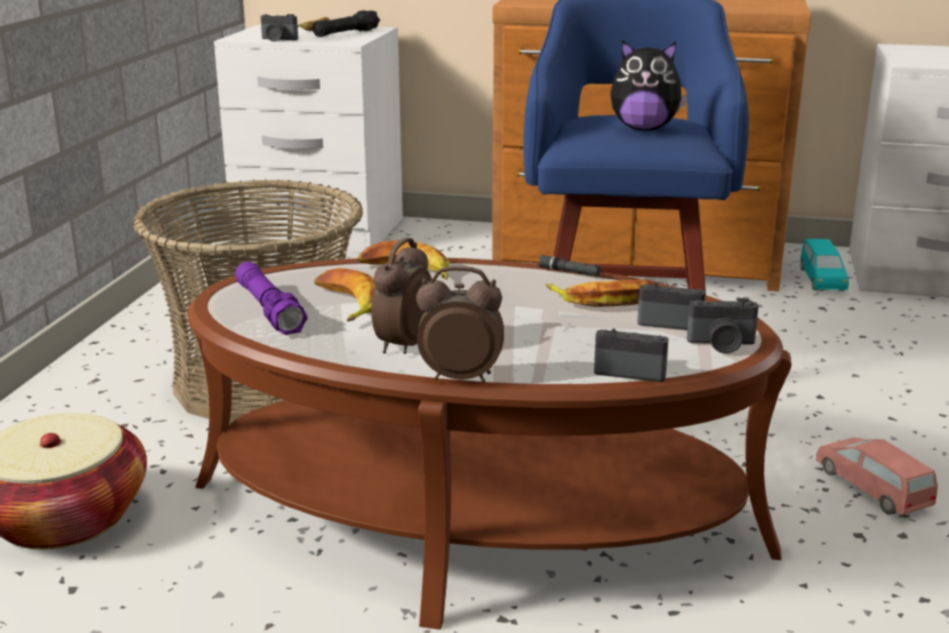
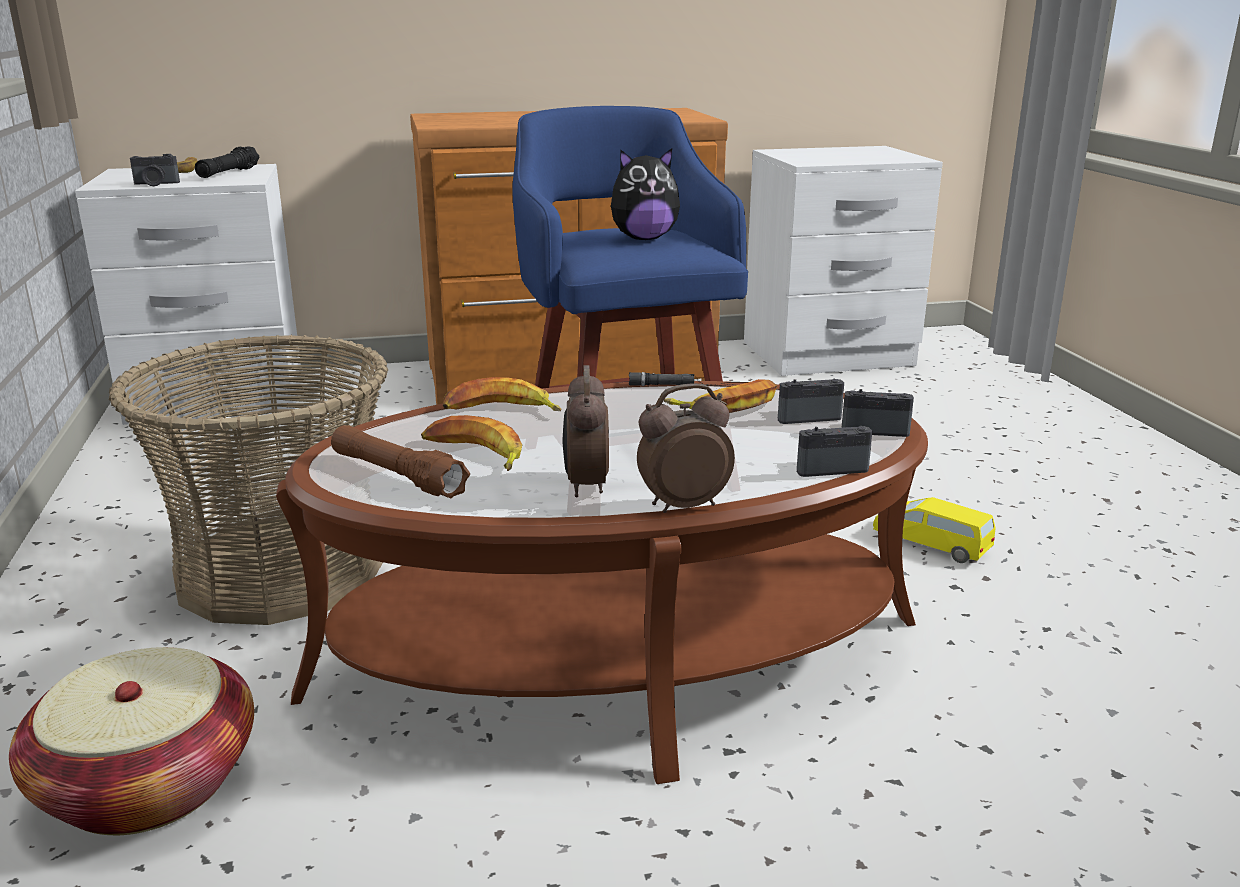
camera: 25 degrees left, 0 degrees up
(269, 310) = (397, 476): purple flashlight -> brown flashlight
(721, 345) = (874, 429): camera -> camera turned 150 degrees counterclockwise
(821, 279) = (743, 371): turquoise toy car -> none
(873, 488) = (931, 543): pink toy car -> yellow toy car

